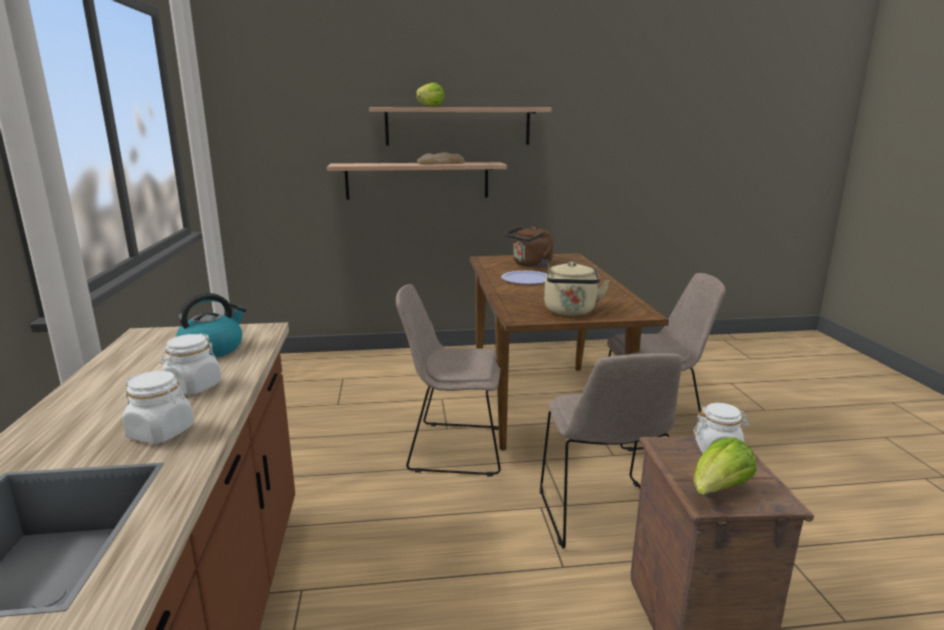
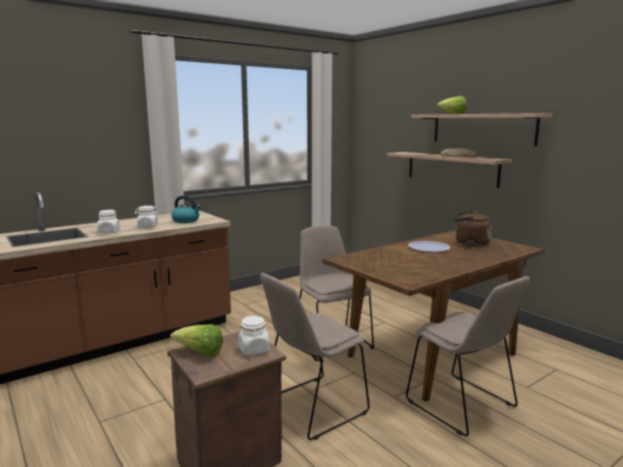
camera: 60 degrees right, 5 degrees down
(570, 312) = (375, 266): beige kettle -> none

